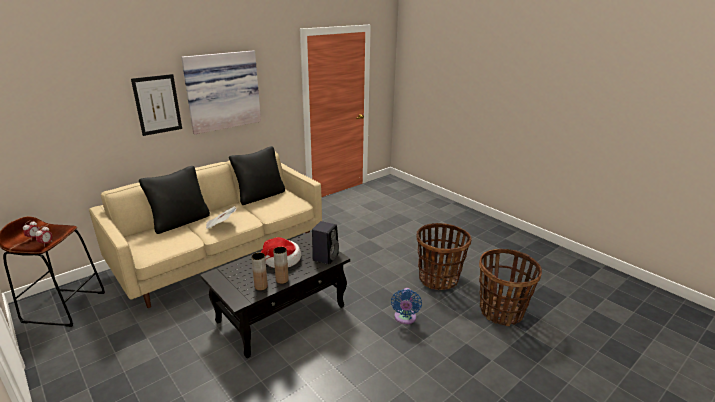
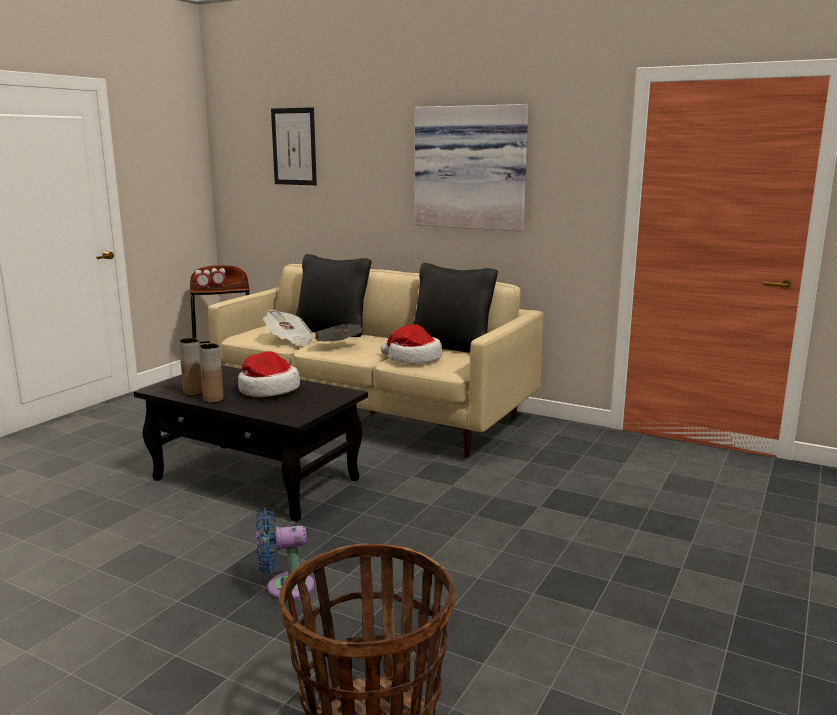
camera: 70 degrees right, 10 degrees down
(157, 104) = (383, 173): picture -> picture (294, 146)
(185, 239) = (289, 341): none -> newspaper
(271, 209) = (413, 359): none -> hat
(325, 257) = (292, 412): black speaker -> none
(438, 279) = (452, 611): basket -> none

